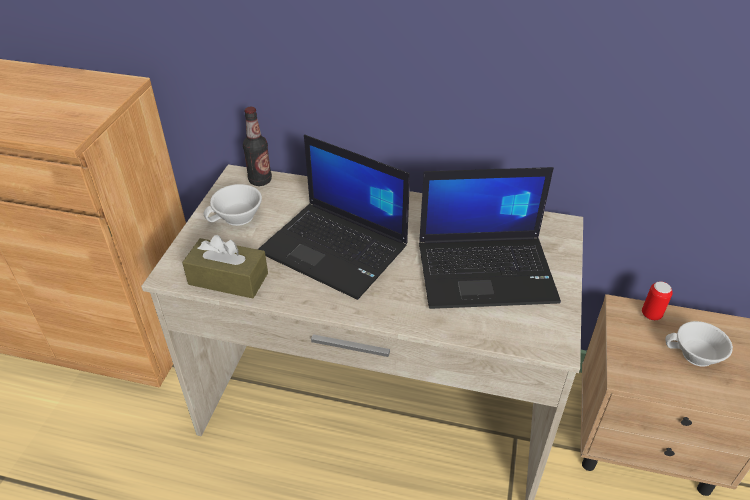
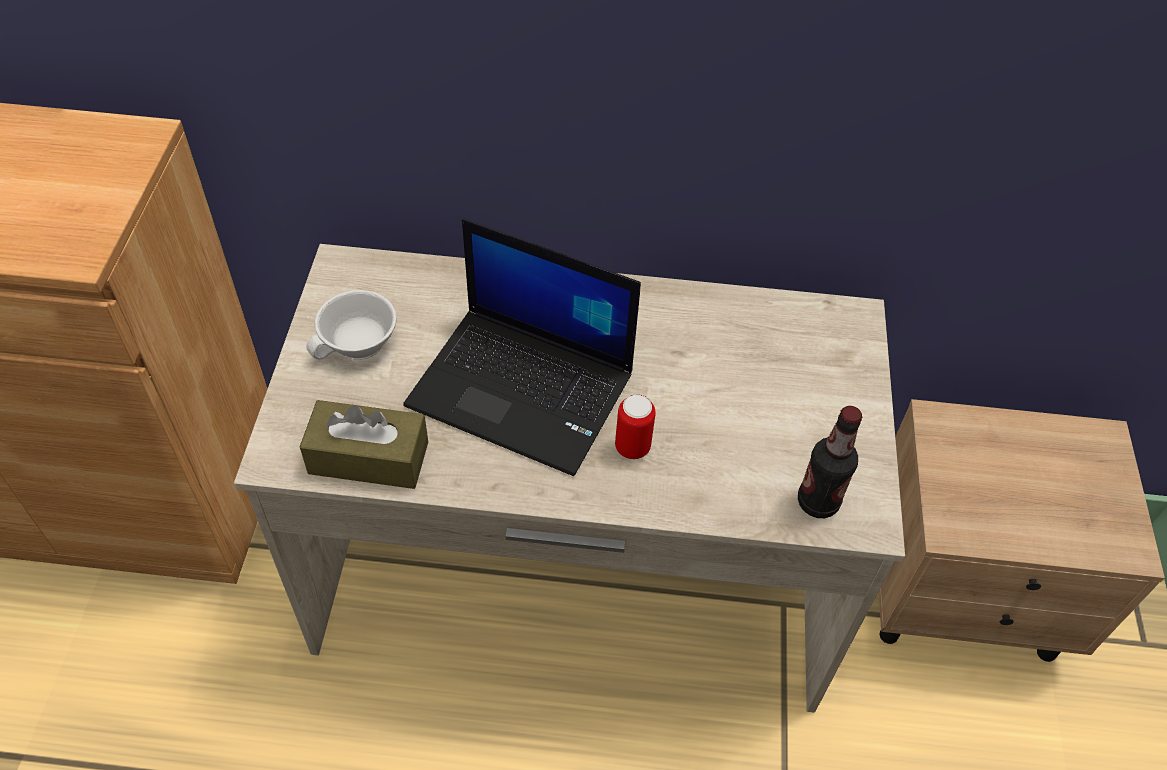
camera: 10 degrees left, 10 degrees up
(260, 180) = (379, 271): bottle -> bottle (818, 502)
(487, 271) = (756, 408): laptop -> none
(651, 314) = (978, 427): can -> can (632, 447)
(695, 356) = (1043, 487): white cup -> none

